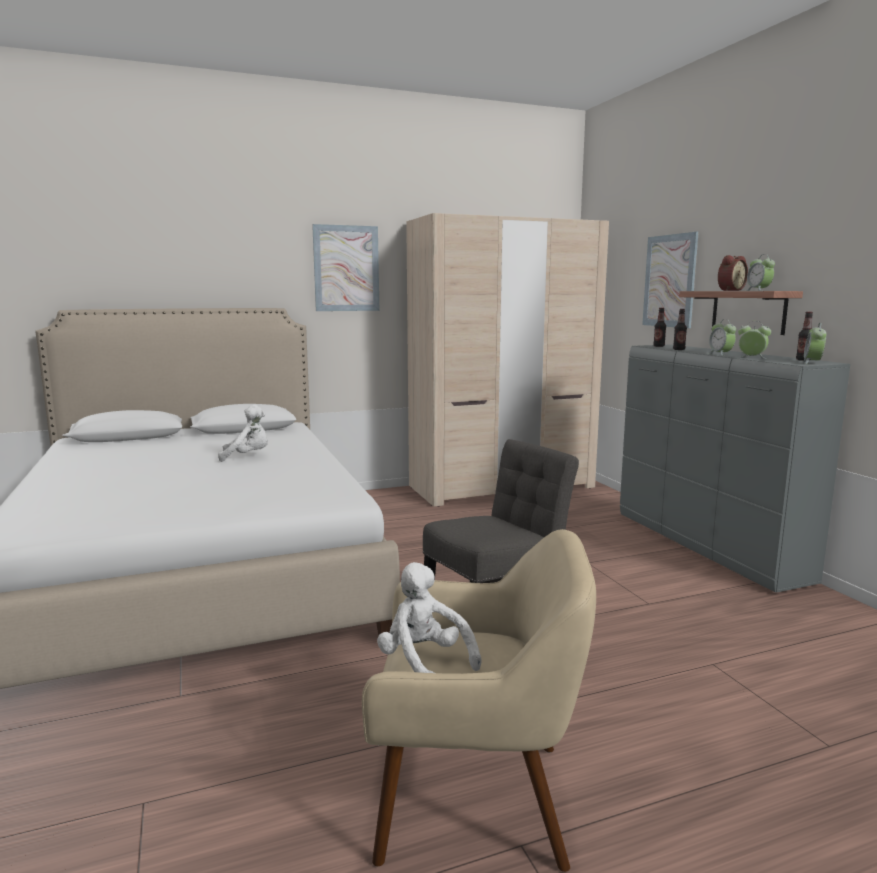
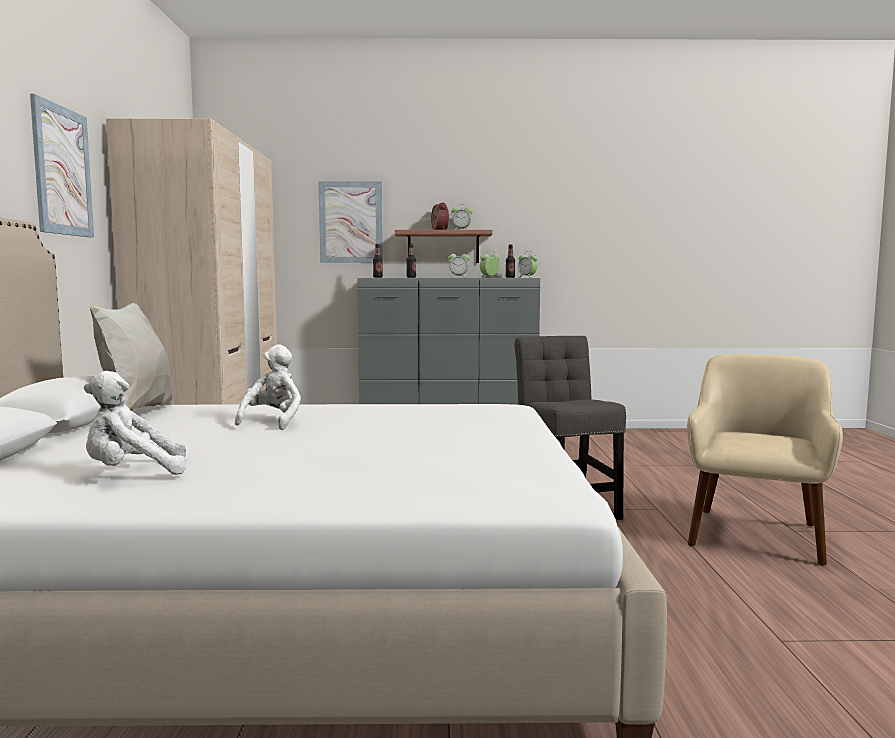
camera: 70 degrees left, 5 degrees down
(270, 433) = (137, 413): none -> white pillow
(424, 663) = (764, 445): white plush toy -> white plush toy (132, 473)

